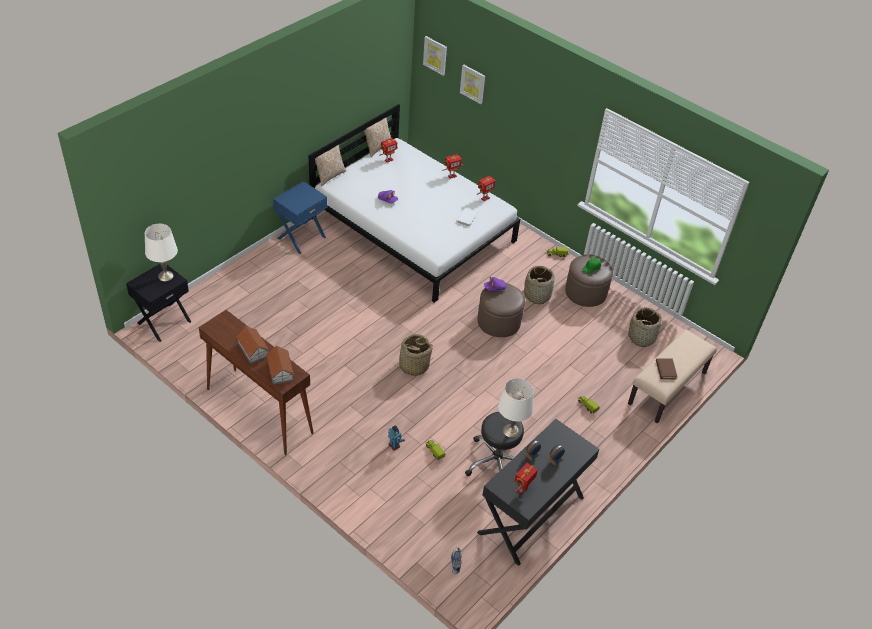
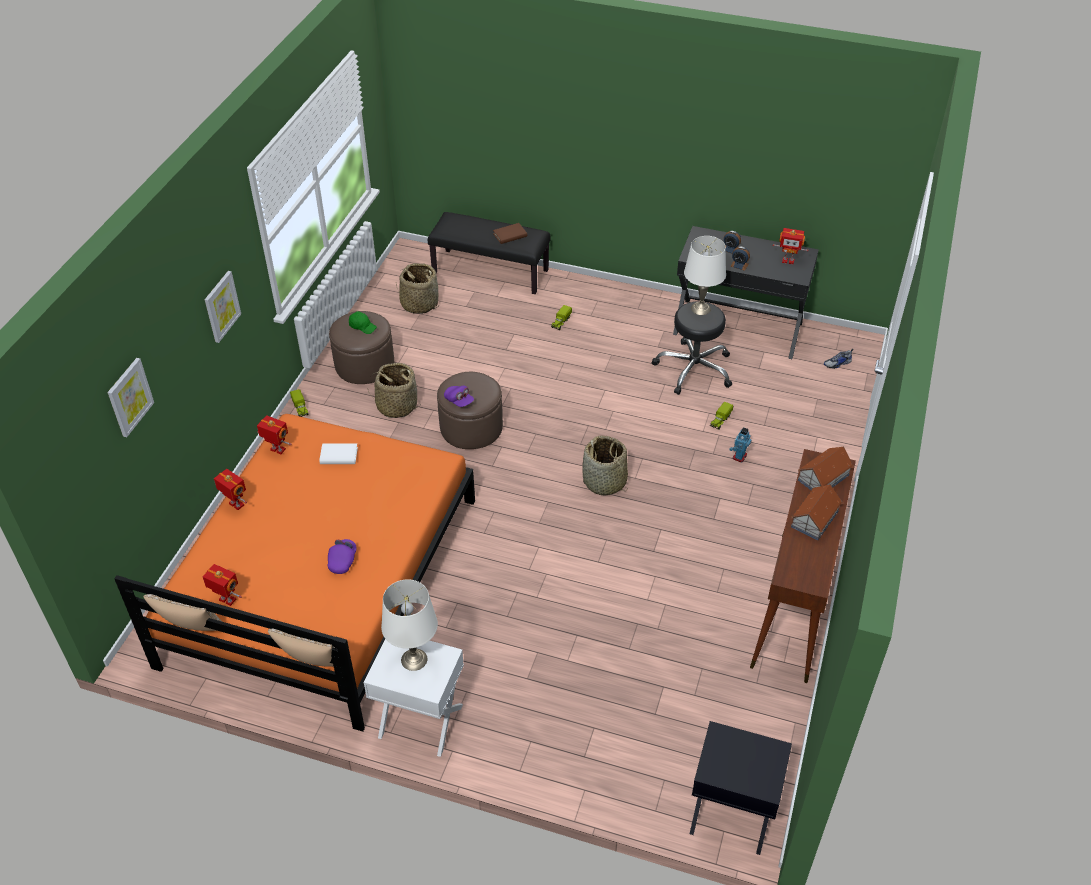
camera: 110 degrees left, 0 degrees up
(166, 276) = (722, 755): white table lamp -> white table lamp (414, 659)
(301, 237) = (420, 722): blue nightstand -> white nightstand
(413, 229) = (321, 580): white bed -> orange bed
(435, 55) = (69, 451): picture -> picture (221, 306)
(667, 389) = (491, 271): beige bench -> black bench

